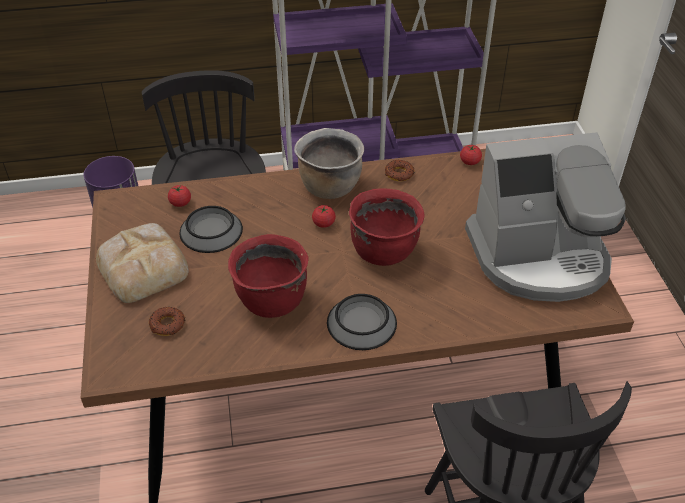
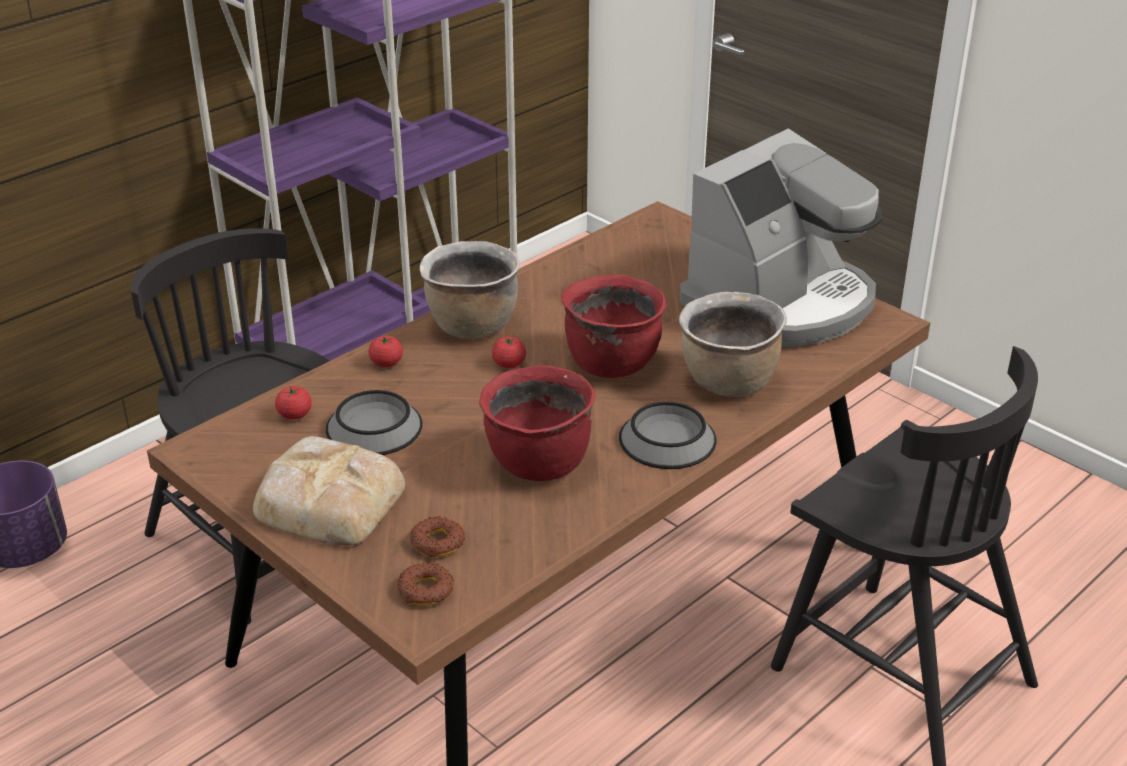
camera: 35 degrees left, 10 degrees down
(399, 174) = (540, 283): donut -> donut (425, 590)
(441, 300) = (728, 382): none -> brown cooking pot
(470, 162) = (608, 243): tomato -> tomato (386, 363)

